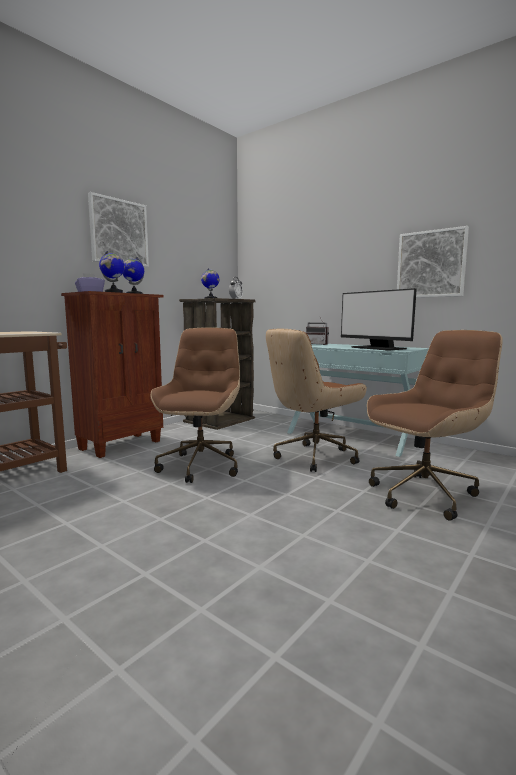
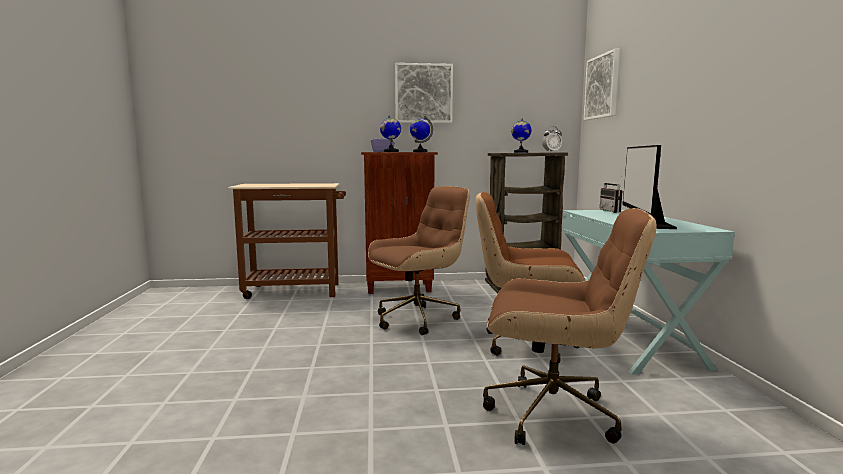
camera: 45 degrees right, 0 degrees up
(431, 264) = (749, 103): picture -> picture (602, 87)

